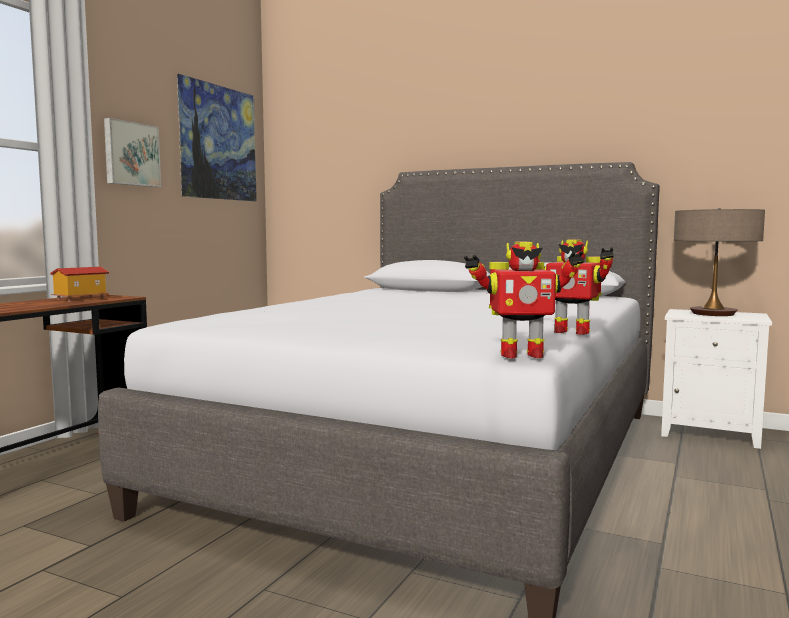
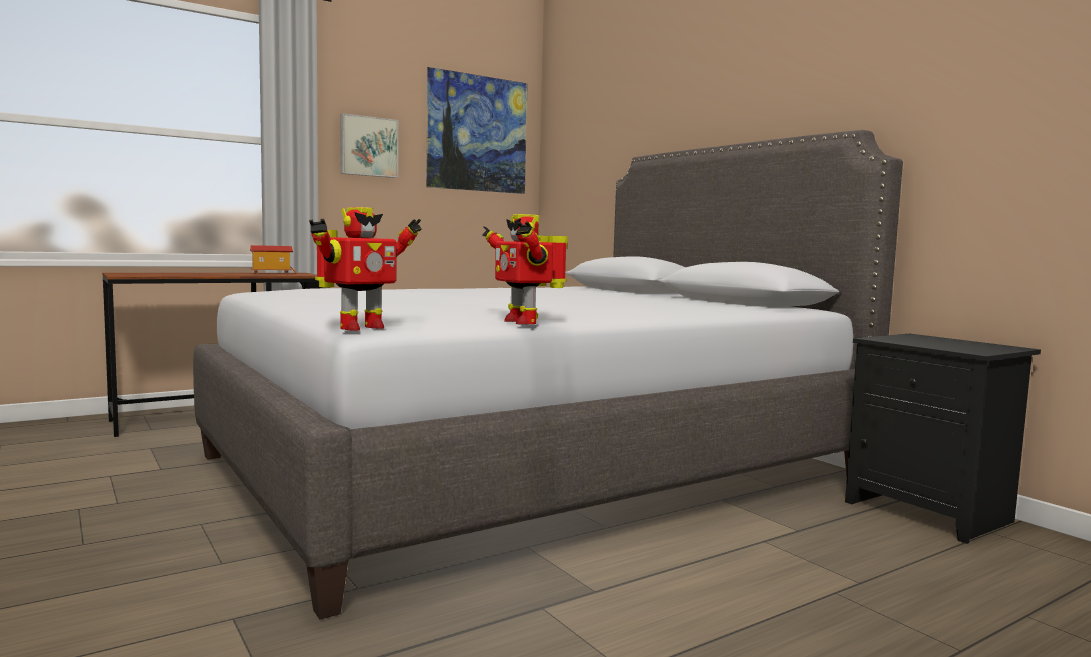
camera: 30 degrees right, 0 degrees up
(520, 355) = (358, 328): toy robot -> toy robot turned 75 degrees counterclockwise
(711, 432) = (932, 513): white nightstand -> black nightstand
(713, 314) = (942, 342): table lamp -> none

